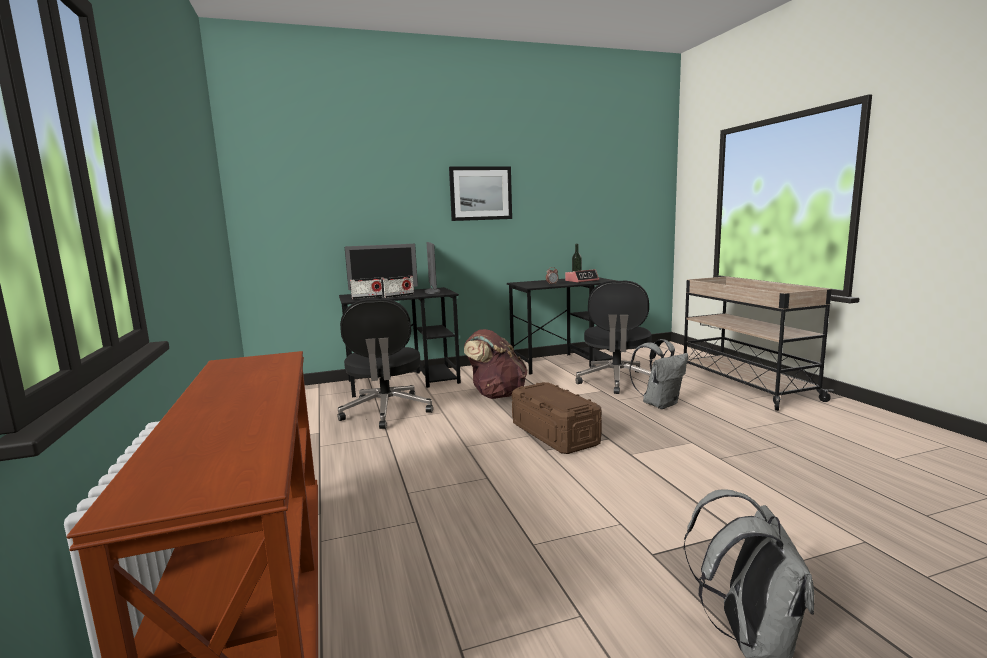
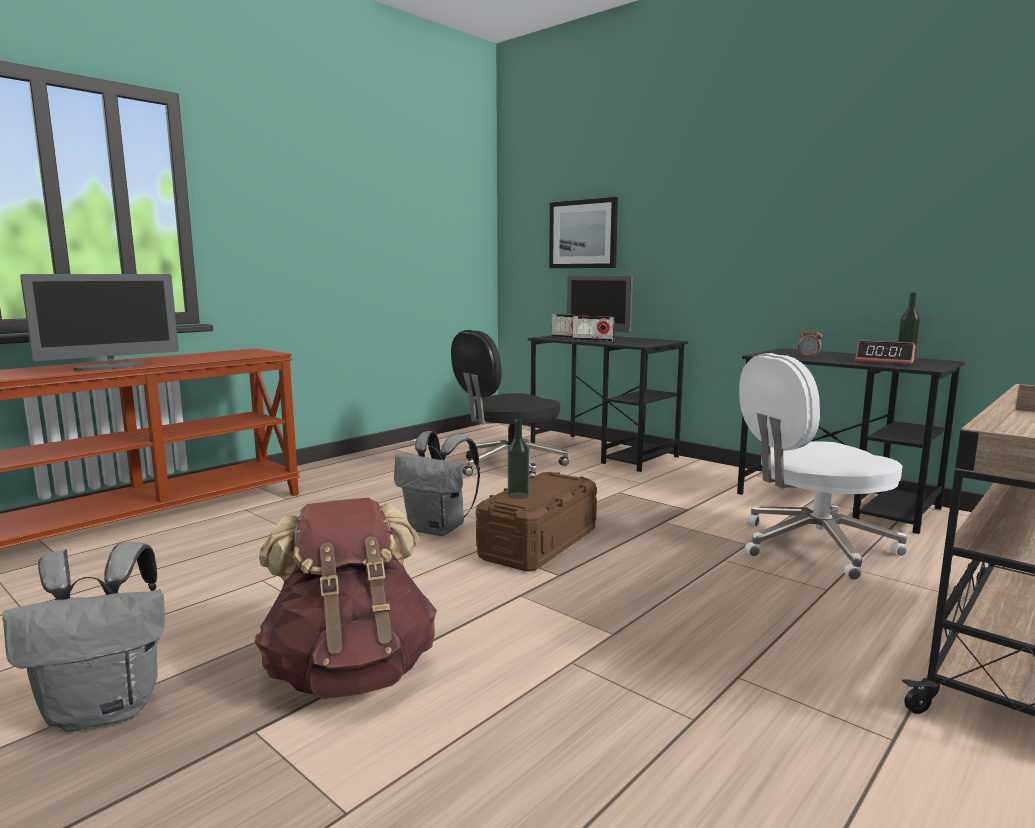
camera: 60 degrees right, 0 degrees up
(432, 291) = (642, 342): monitor -> monitor (110, 367)
(480, 193) = (756, 204): picture -> picture (583, 234)
(496, 395) = (627, 494): brown backpack -> brown backpack (351, 672)
(560, 402) = (518, 495): none -> bottle
(616, 381) = (812, 547): black office chair -> white office chair
(660, 404) = (755, 591): grey backpack -> grey backpack (439, 529)

